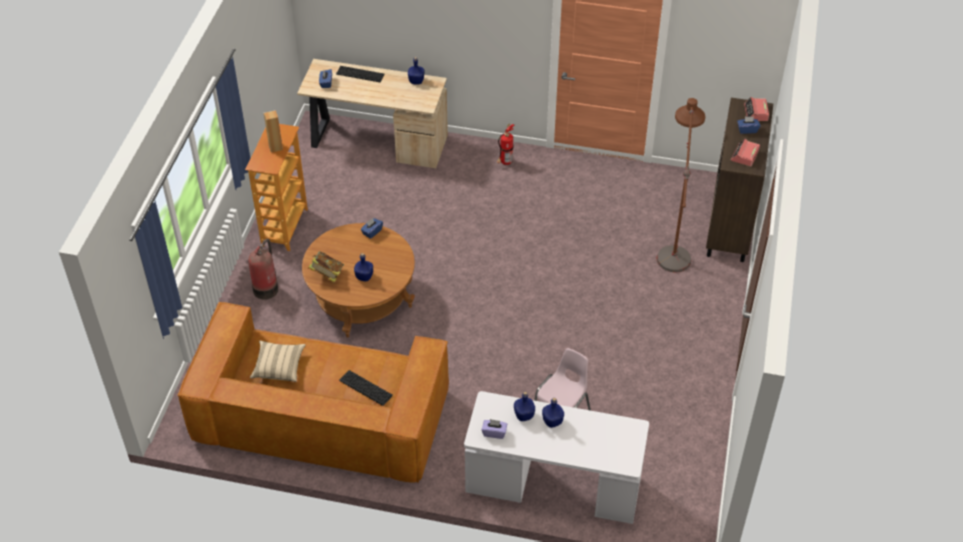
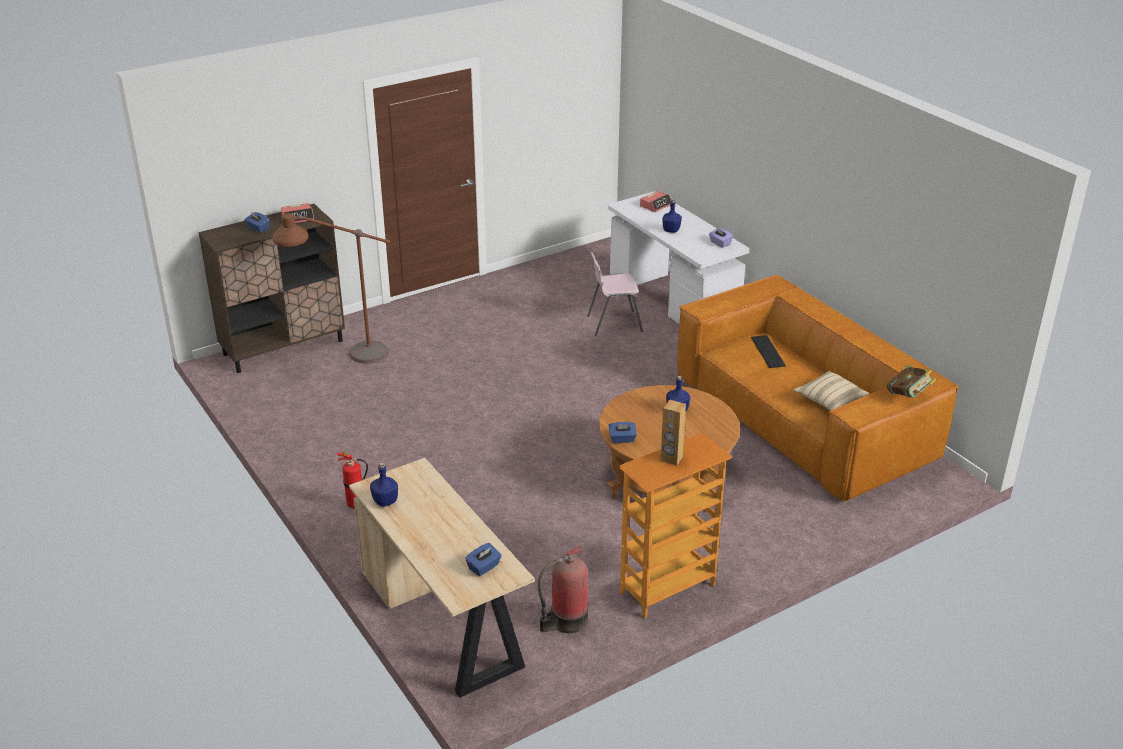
camera: 135 degrees left, 15 degrees down
(266, 288) = (751, 541): fire extinguisher -> fire extinguisher (566, 621)
(327, 274) = (710, 430): book -> book (908, 395)
(360, 74) = (430, 552): keyboard -> none
(524, 415) = (686, 240): blue bottle -> none
(756, 113) = (225, 233): alarm clock -> alarm clock (656, 205)

